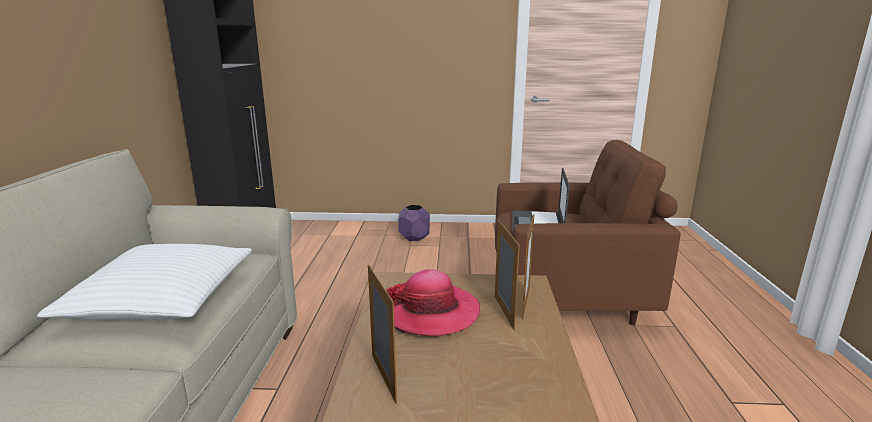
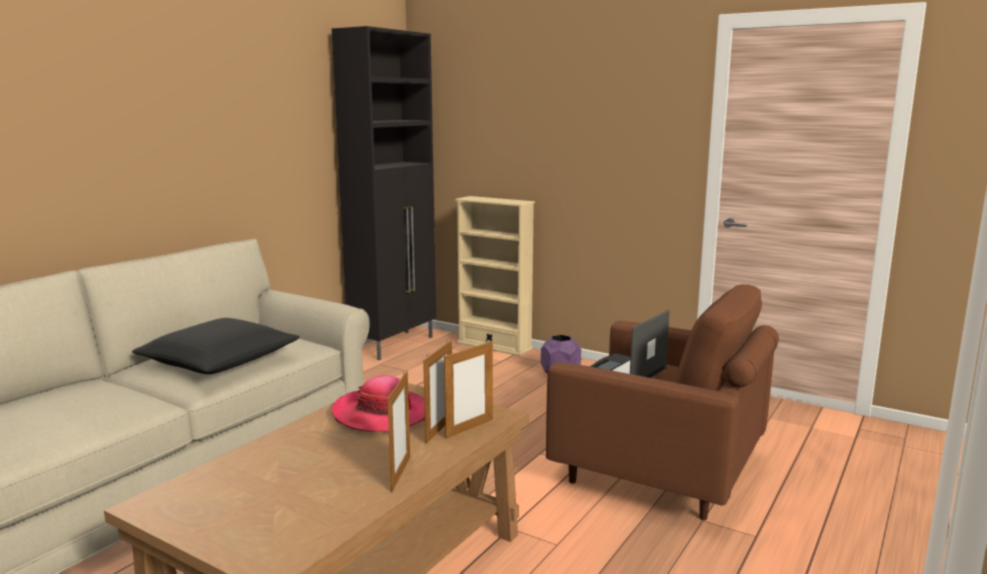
camera: 30 degrees right, 5 degrees down
(161, 298) = (219, 361): white pillow -> black pillow
(337, 224) = (494, 346): none -> beige bookcase
(383, 377) = (287, 445): picture frame -> picture frame (400, 473)

